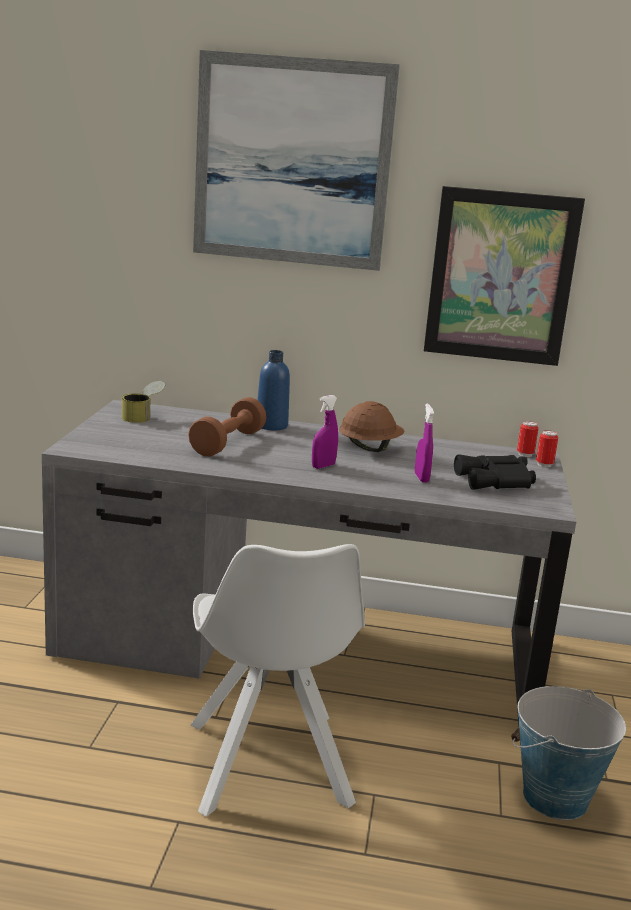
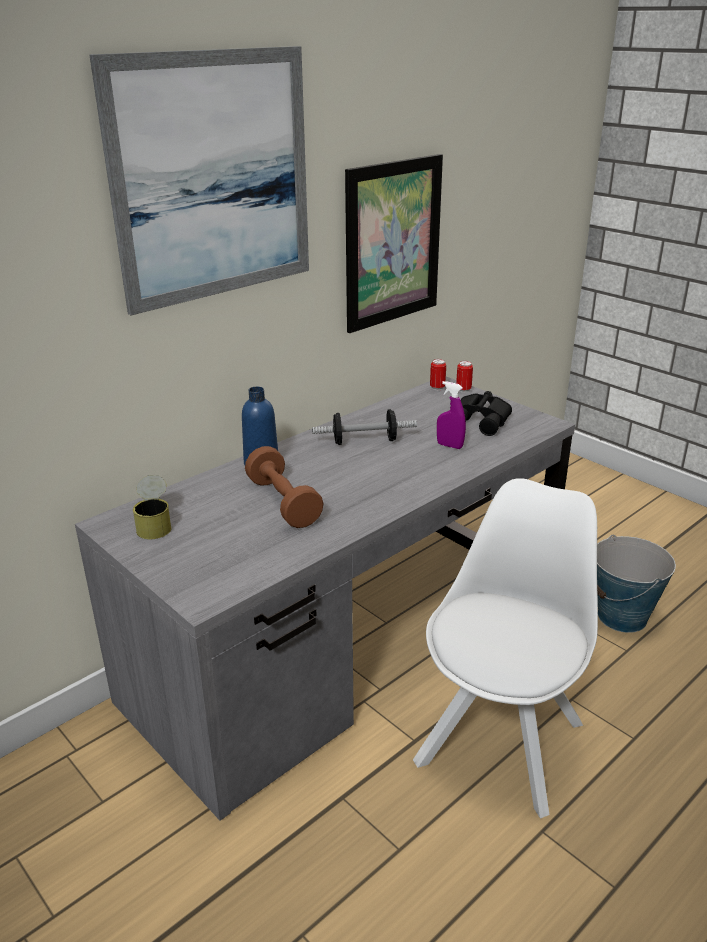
camera: 50 degrees left, 10 degrees up
(268, 765) = (502, 740): white chair -> white chair turned 90 degrees counterclockwise
(323, 466) = (386, 477): purple spray bottle -> none
(369, 448) = (364, 441): brown hard hat -> dumbbell

